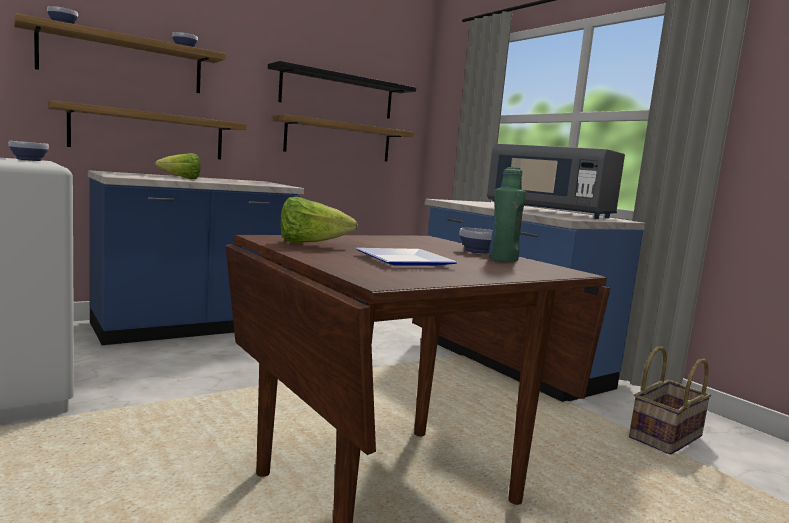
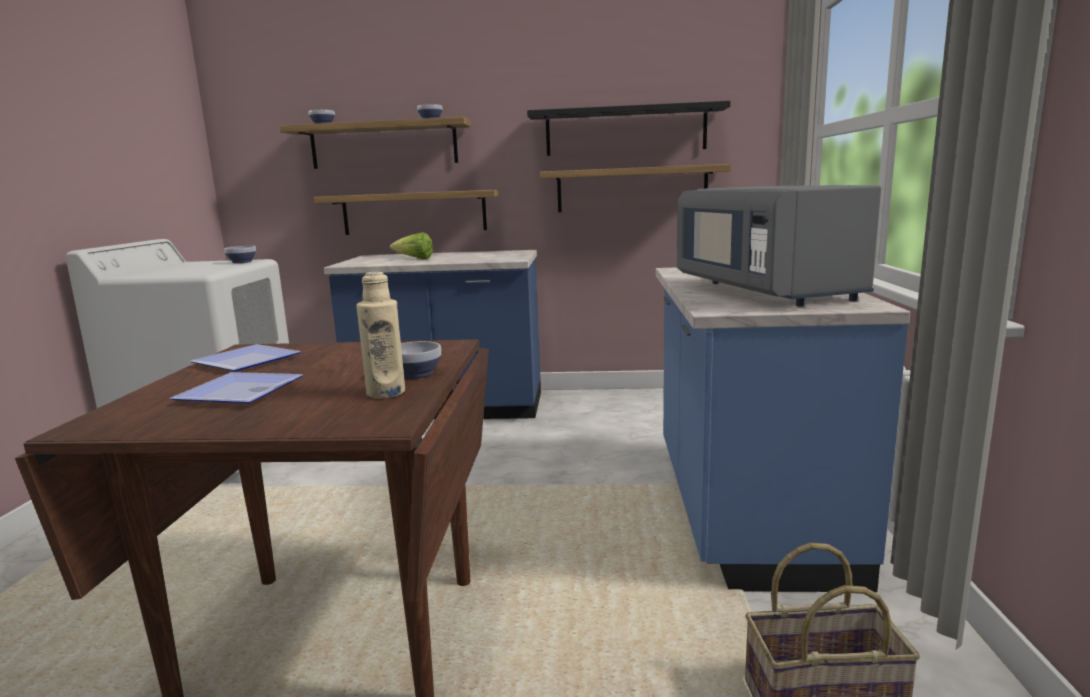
camera: 40 degrees right, 5 degrees up
(310, 244) = (248, 361): lettuce -> plate
(502, 259) = (386, 392): green bottle -> beige bottle

